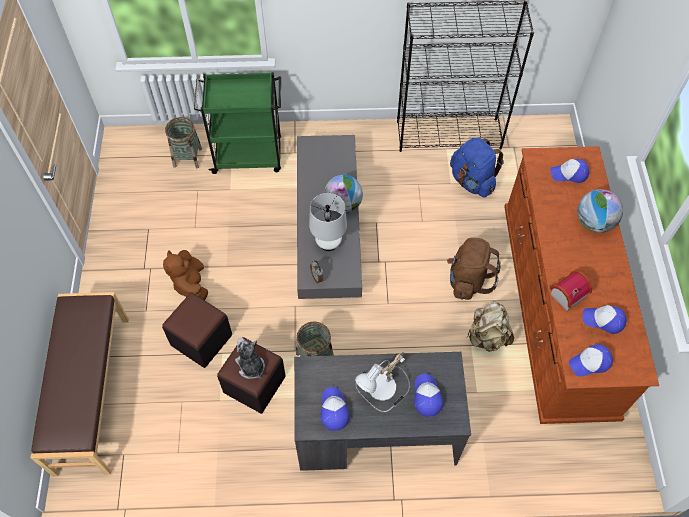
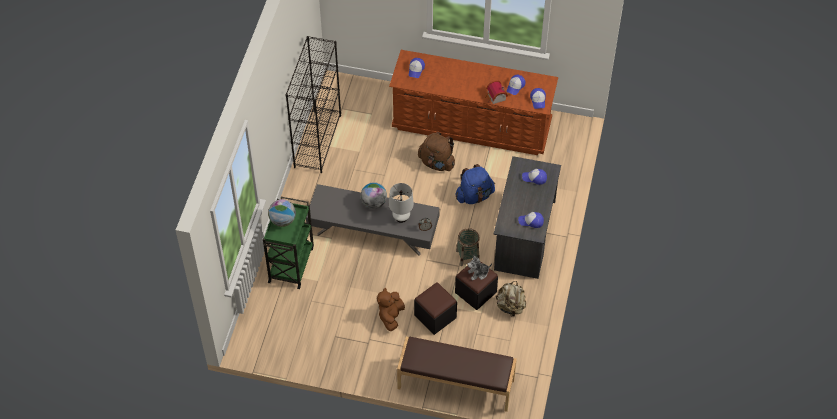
camera: 75 degrees left, 5 degrees down
(187, 157) = (278, 303): basket -> none
(191, 285) = (391, 316): brown plush toy -> brown plush toy turned 105 degrees clockwise
(382, 390) = (526, 197): table lamp -> none
(472, 181) = (362, 139): blue backpack -> blue backpack (474, 196)
(487, 336) = (479, 164): beige backpack -> beige backpack (511, 307)
(593, 223) = (453, 70): globe -> globe (283, 220)

